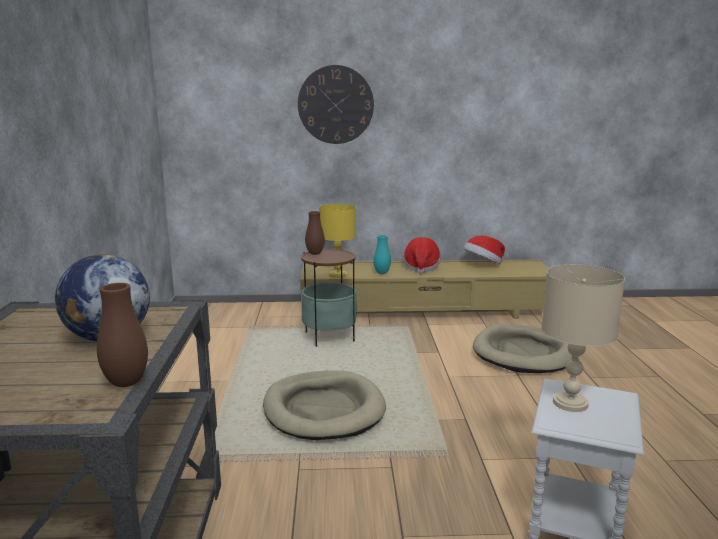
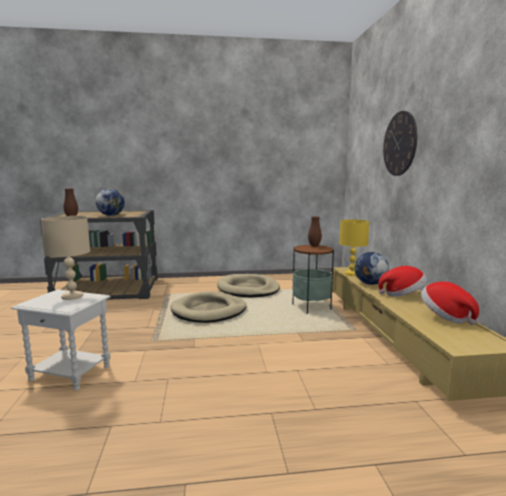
camera: 85 degrees right, 5 degrees down
(382, 273) = (370, 284): turquoise vase -> globe
(524, 353) = (318, 379): beige dog bed -> beige dog bed (248, 289)

